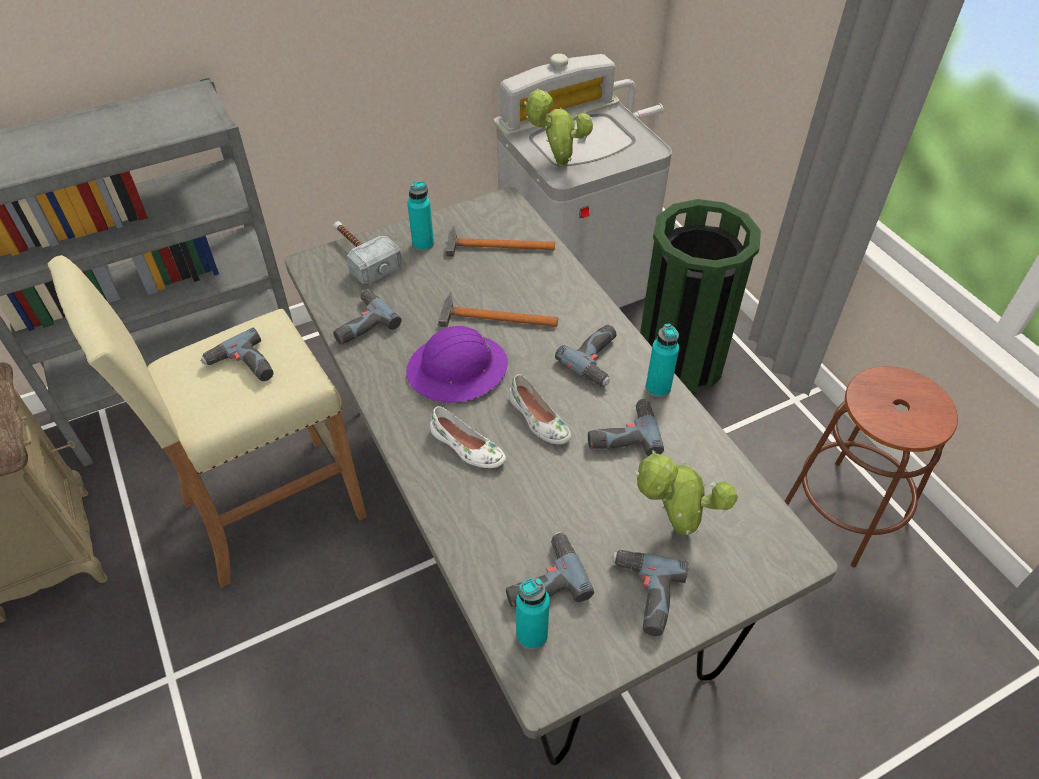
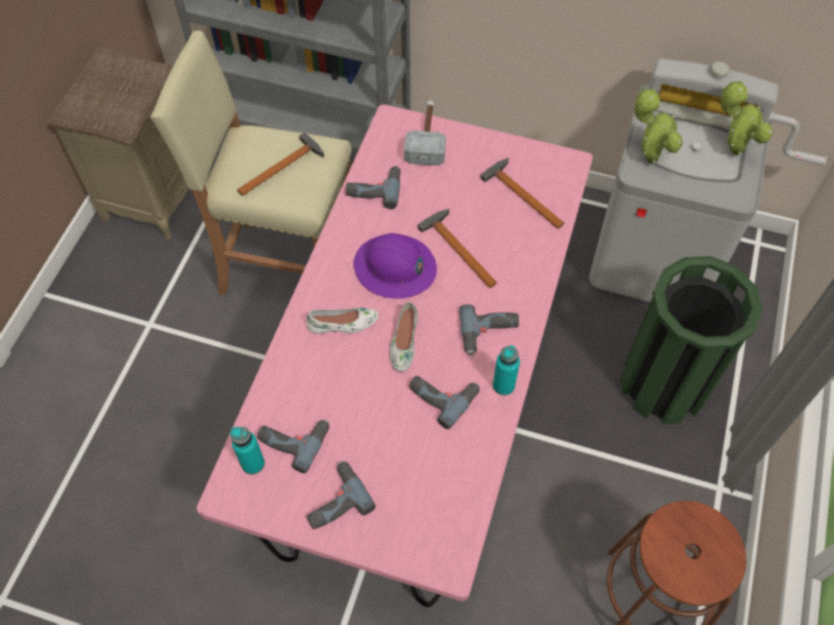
camera: 45 degrees right, 10 degrees up
(242, 367) = (283, 167): power drill -> hammer
(423, 244) = (476, 157): turquoise bottle -> none
(466, 447) = (343, 324): white shoe -> white shoe turned 90 degrees counterclockwise
(516, 525) = (415, 402): grey dining table -> pink dining table
(674, 528) = (399, 480): potted plant -> potted plant (732, 149)

